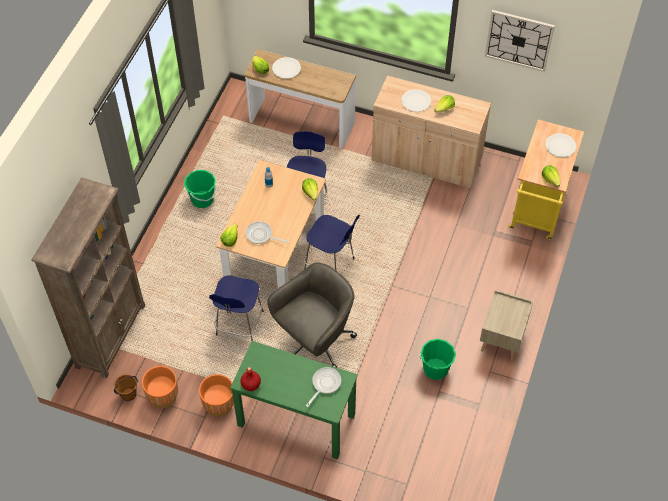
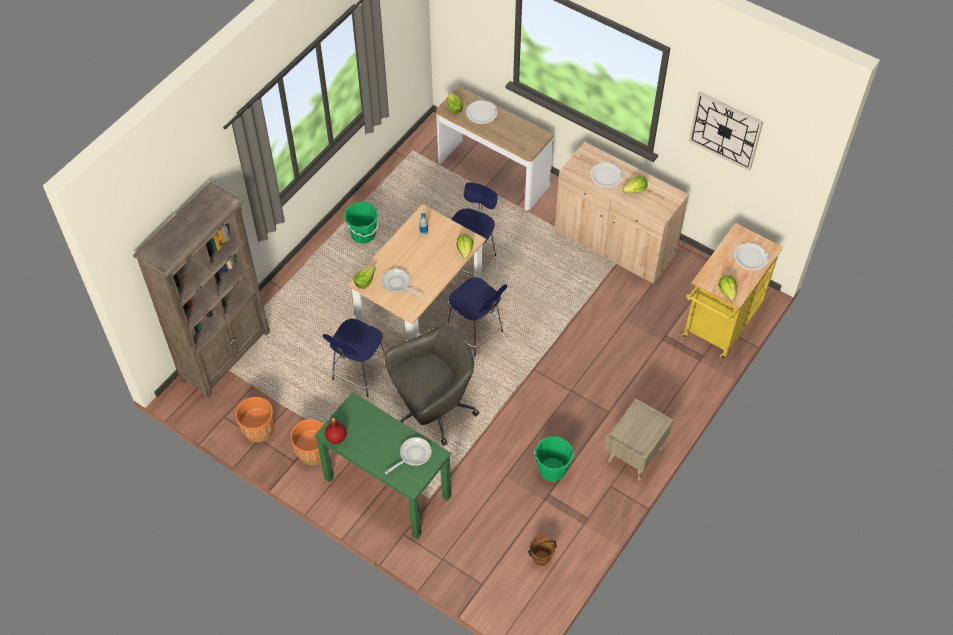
camera: 15 degrees right, 0 degrees up
(128, 394) = (224, 420): brown bucket -> brown bucket (541, 558)

